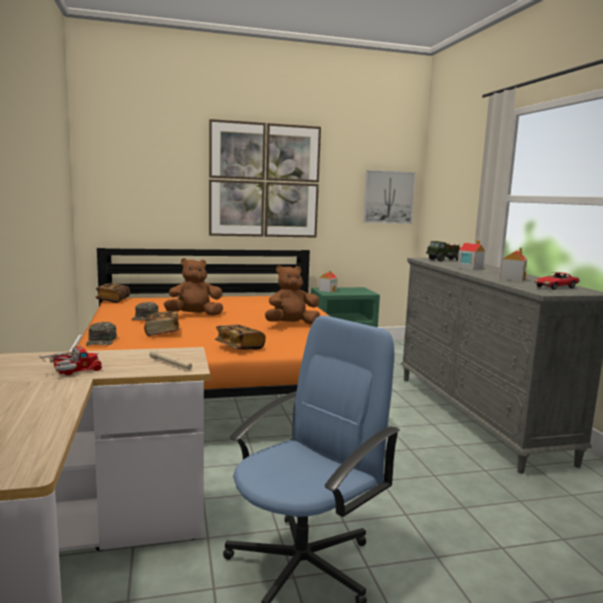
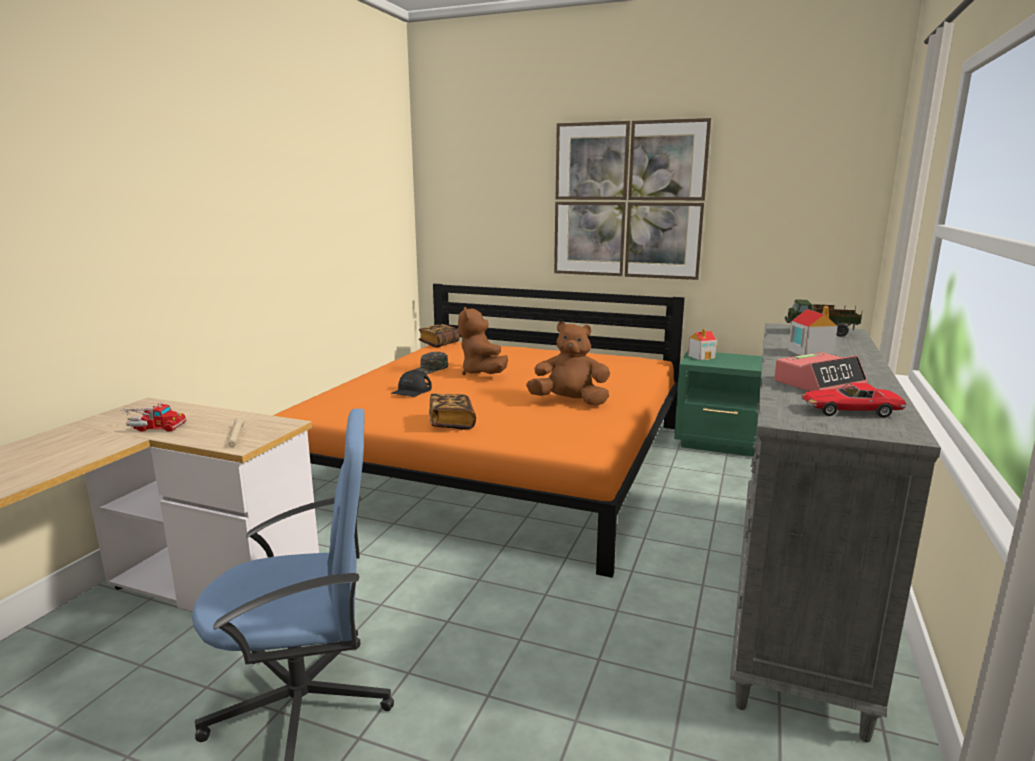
camera: 35 degrees right, 5 degrees up
(101, 340) = (342, 392): green cap -> none
(162, 332) = (411, 391): book -> black cap
(194, 315) = (483, 373): brown plush toy -> brown plush toy turned 120 degrees counterclockwise
(388, 197) = (823, 220): picture -> none
(512, 279) = (819, 383): toy house -> alarm clock

